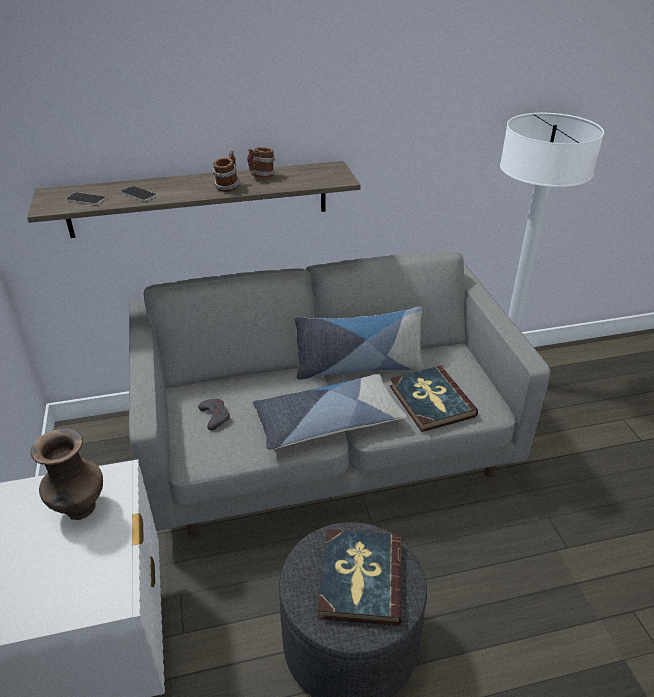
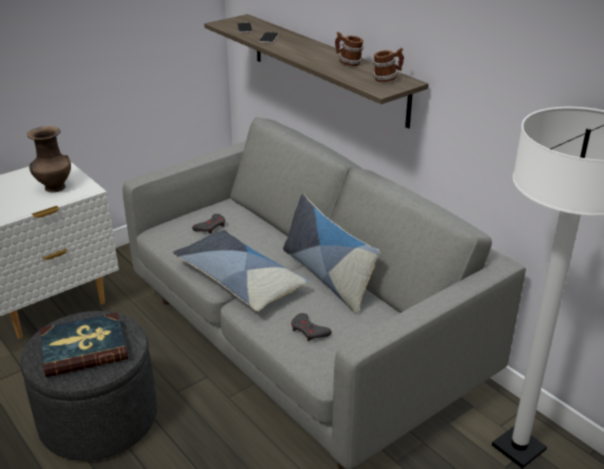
camera: 65 degrees right, 5 degrees down
(228, 187) = (314, 58): mug -> mug (386, 79)
(431, 401) = (309, 331): book -> grey game controller

